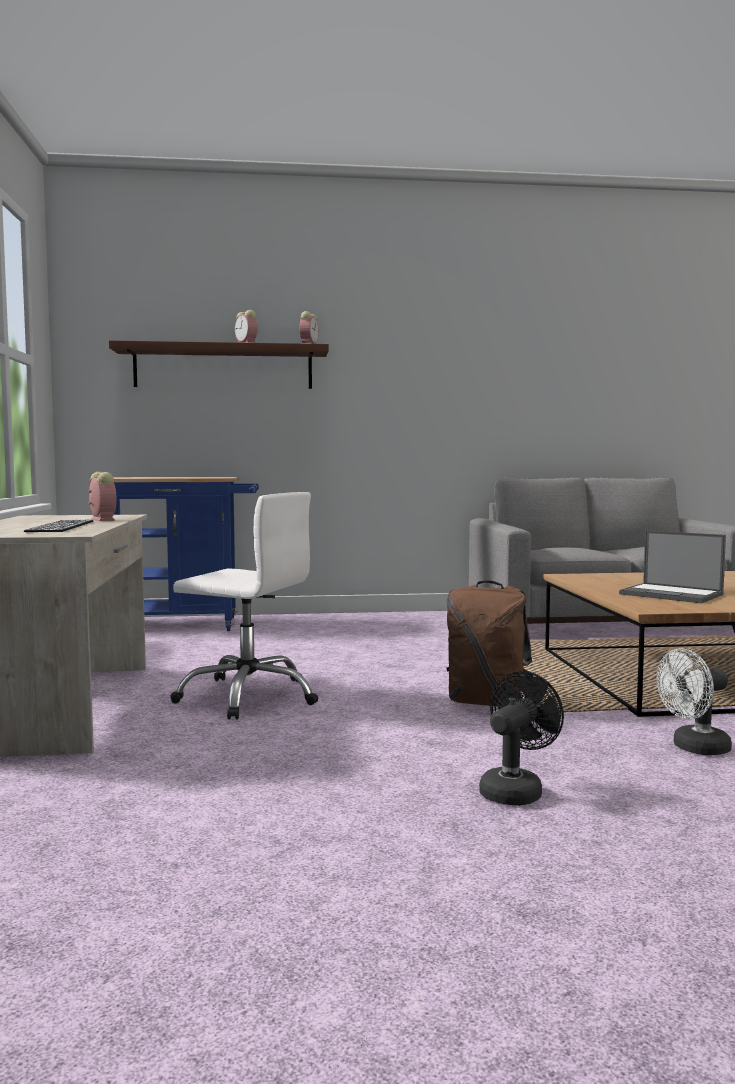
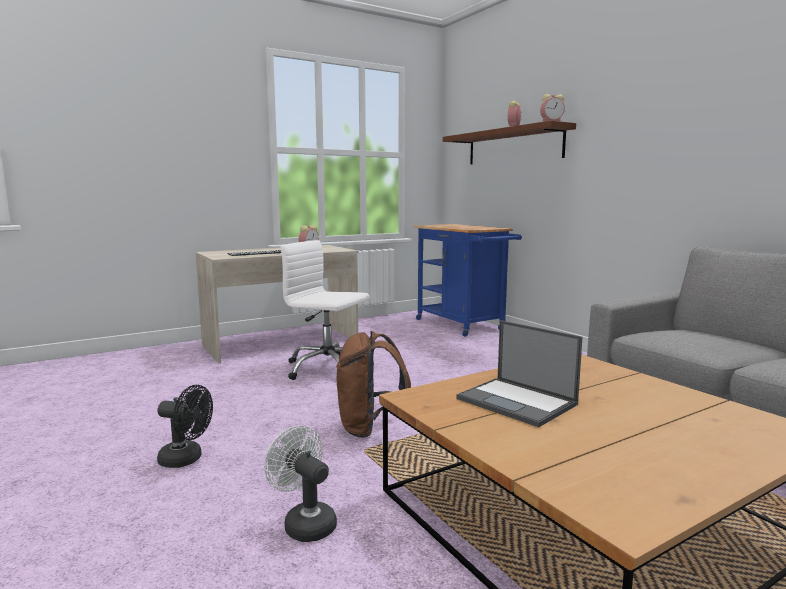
camera: 65 degrees right, 5 degrees up
(249, 696) = (327, 368): white office chair -> white office chair turned 120 degrees clockwise
(672, 594) = (518, 402): laptop -> laptop turned 60 degrees counterclockwise

